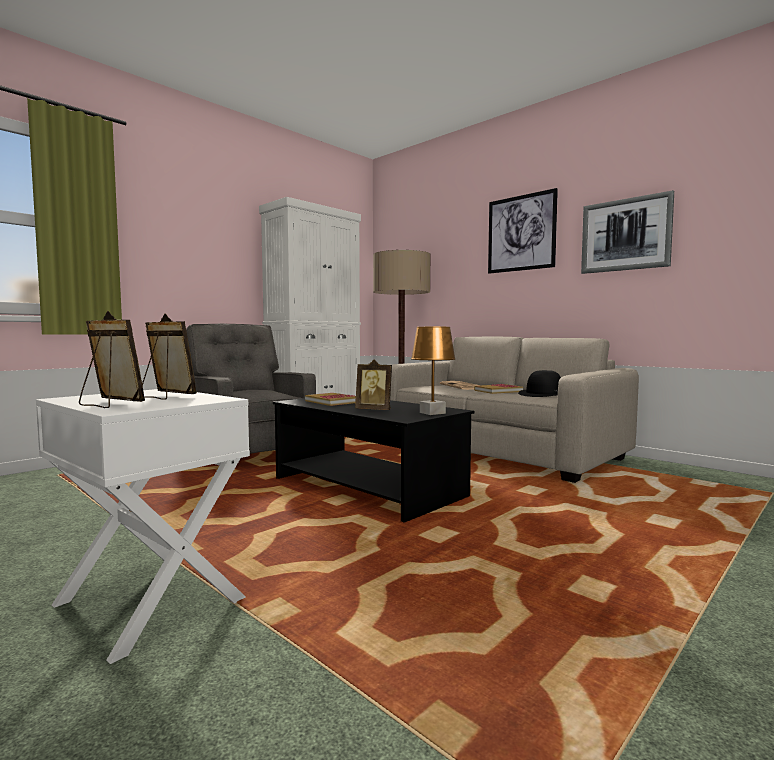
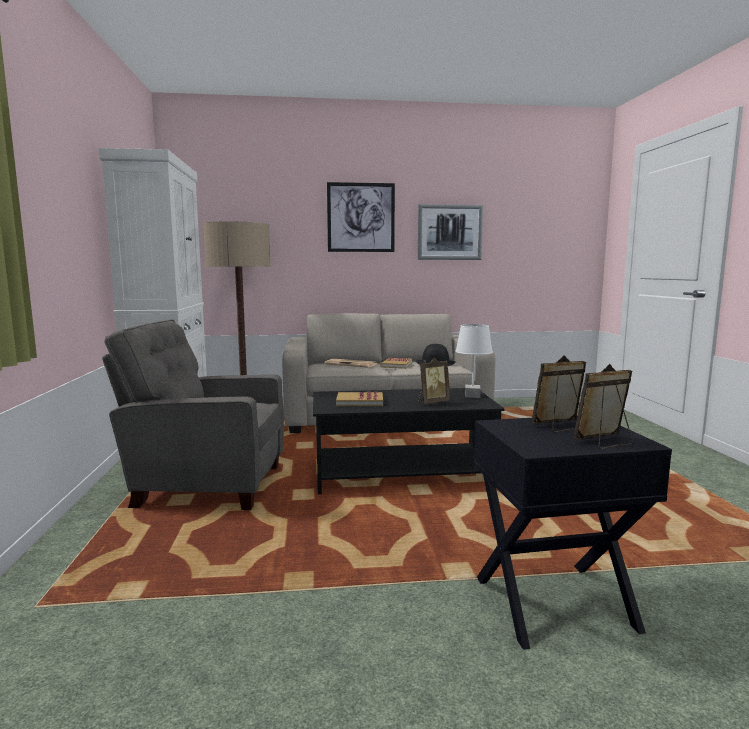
camera: 50 degrees left, 5 degrees up
(148, 602) = (555, 604): white side table -> black side table
(432, 413) = (472, 396): brown table lamp -> white table lamp

